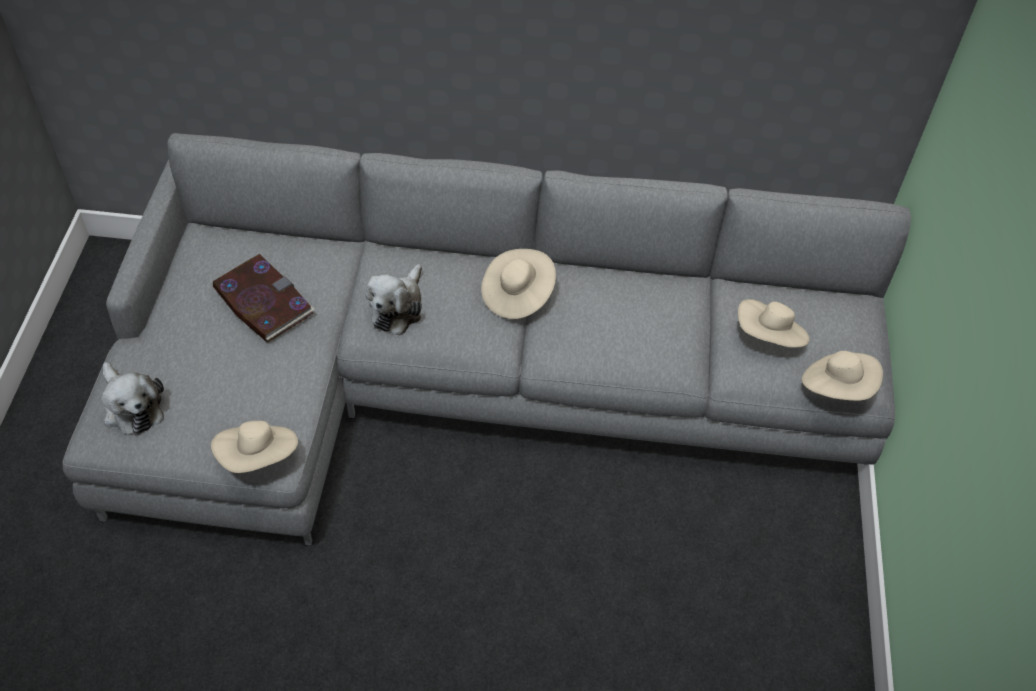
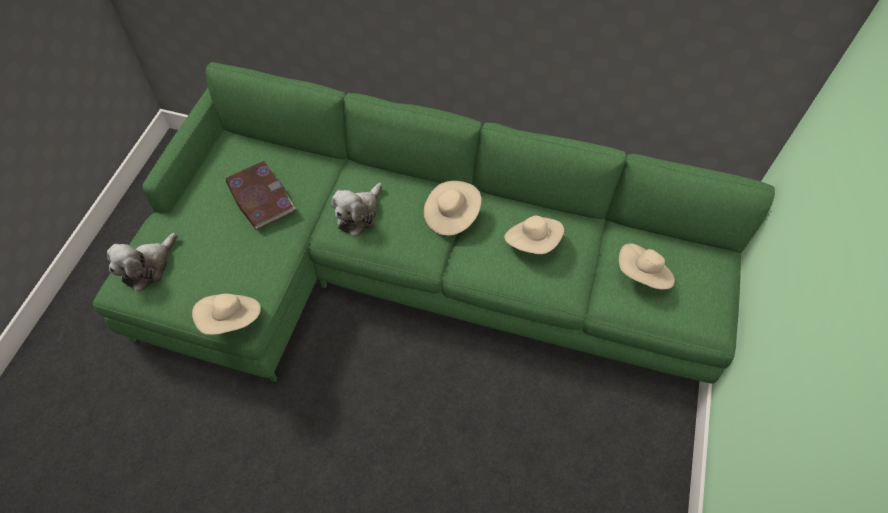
camera: 10 degrees right, 5 degrees up
(131, 406) = (148, 267): plush toy -> plush toy turned 60 degrees clockwise
(477, 383) = (420, 273): grey sofa -> green sofa
(838, 387) = (691, 324): beige hat -> beige hat (533, 242)

